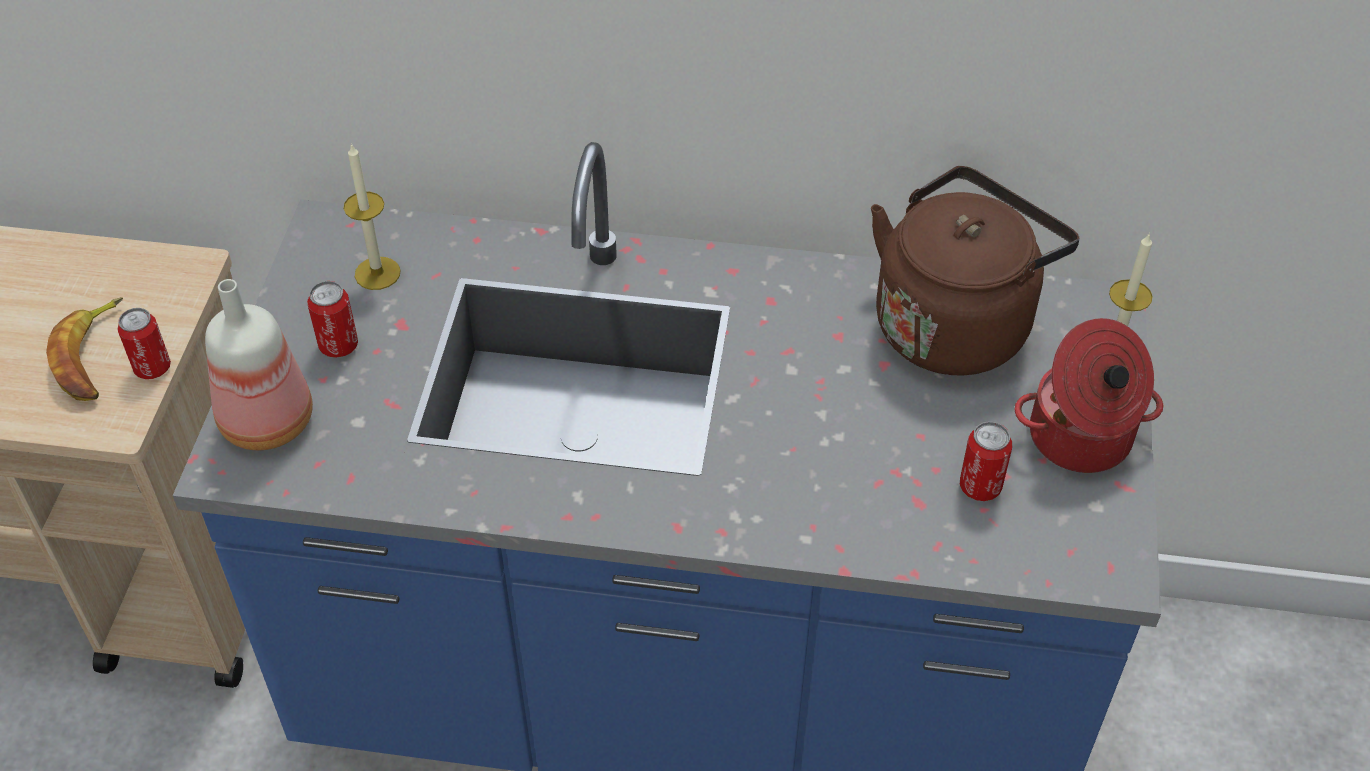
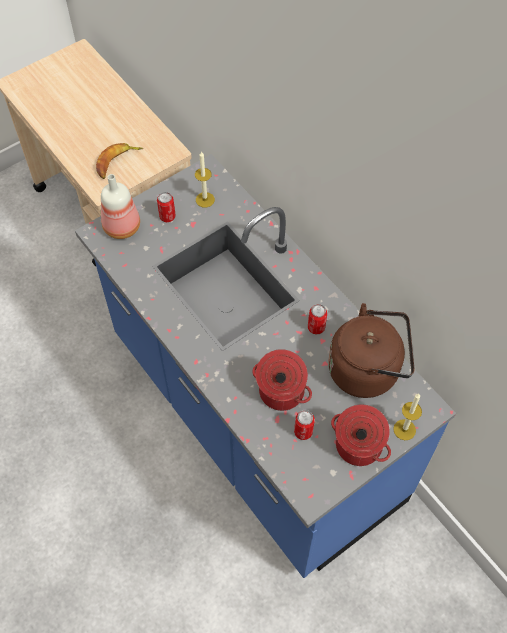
camera: 45 degrees right, 10 degrees up
(152, 367) = (129, 180): can -> can (316, 327)
(873, 459) = (280, 392): none -> cooking pot

